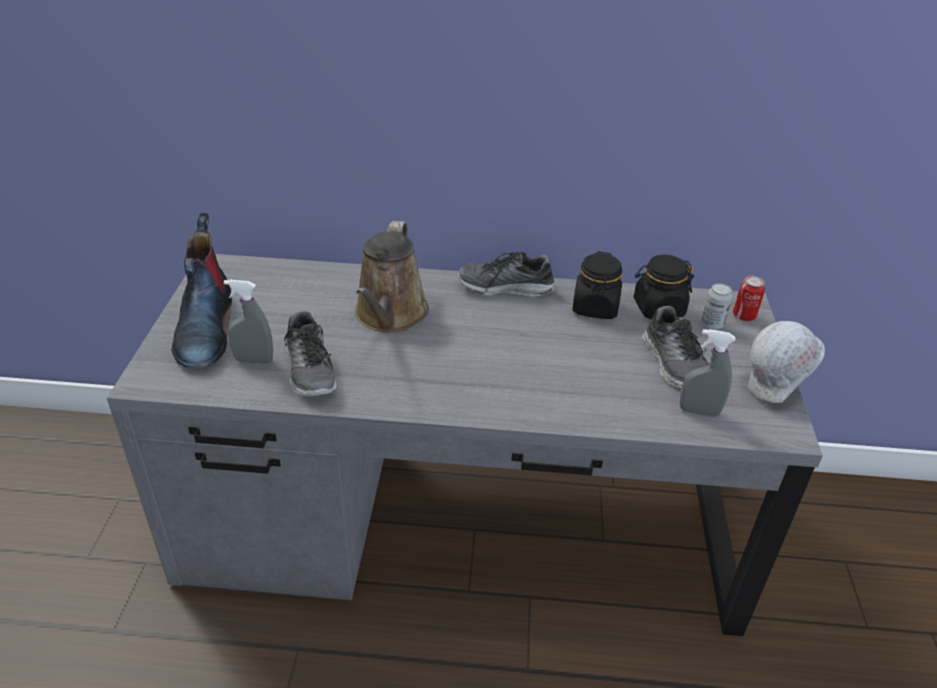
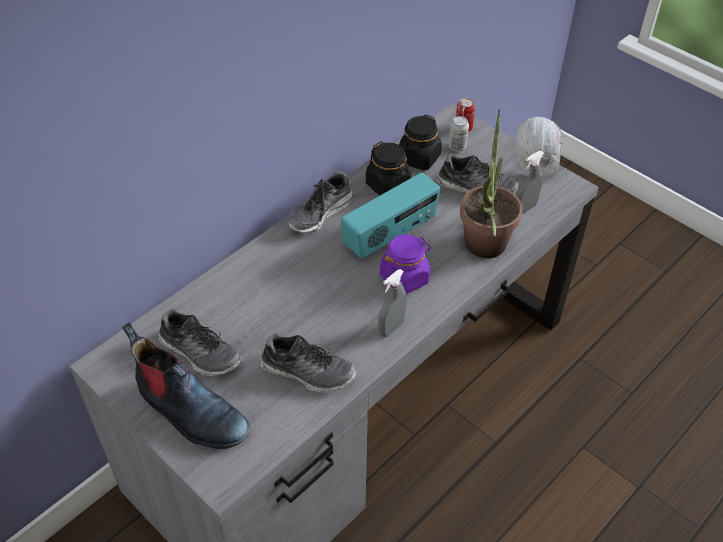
camera: 50 degrees left, 10 degrees up
(254, 360) = (263, 399): grey spray bottle -> grey spray bottle (391, 328)
(273, 303) = (200, 352): none -> shoe
(390, 315) = (288, 293): brown watering can -> none
(491, 374) = (404, 278): none -> purple jar
(534, 339) = (390, 235): none -> radio
(597, 409) = (483, 250): none -> potted plant

